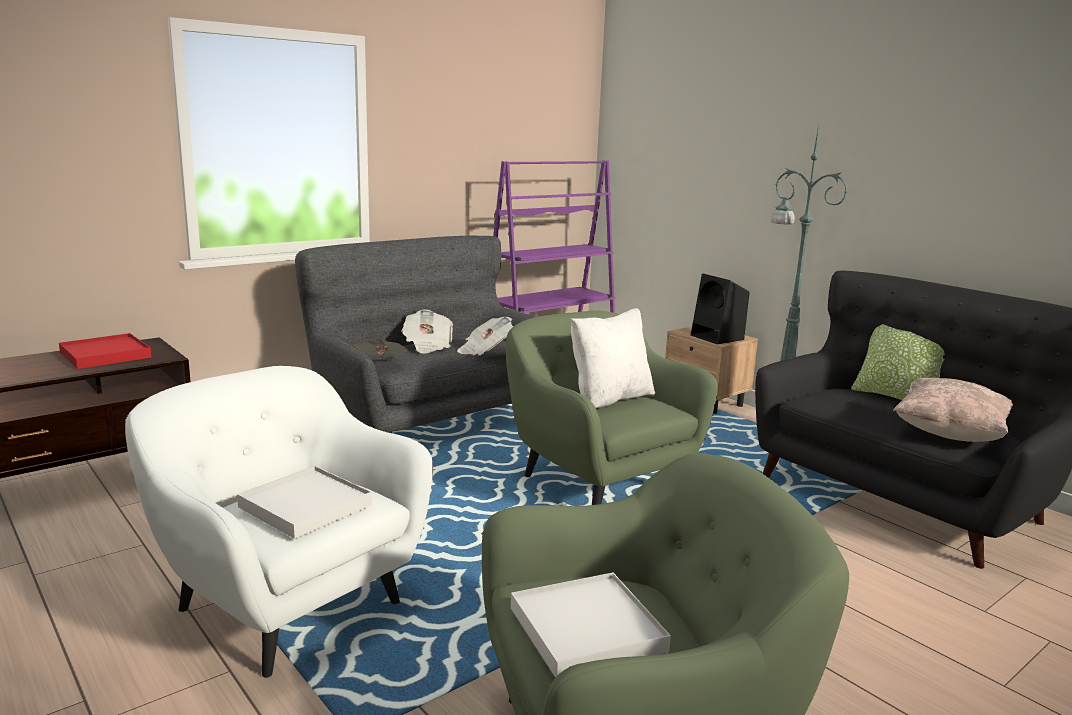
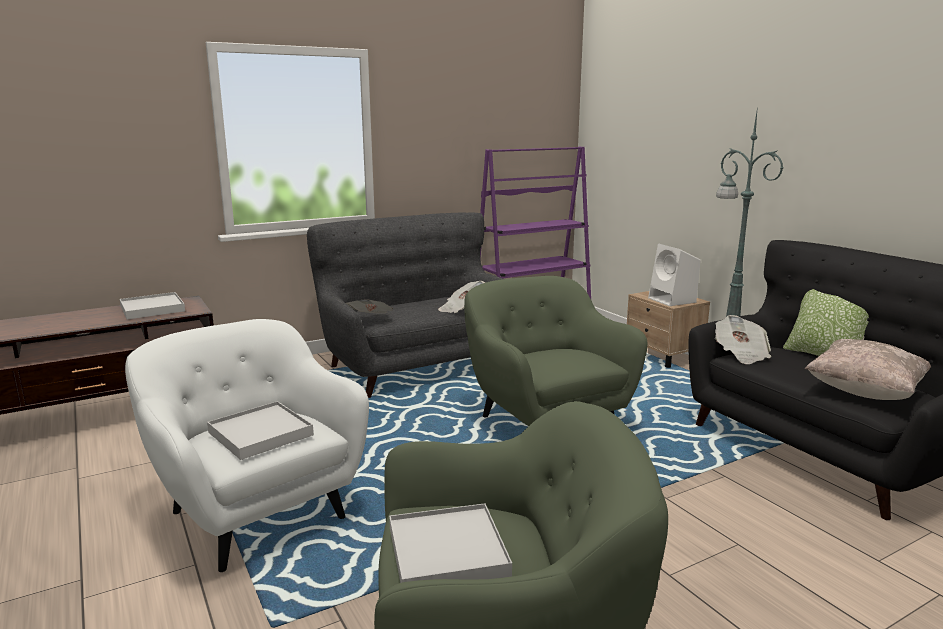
camera: 10 degrees right, 0 degrees up
(106, 355) = (152, 309): red tray -> white tray
(427, 346) = (416, 304): newspaper -> newspaper (741, 354)
(609, 399) = (552, 352): white pillow -> none
(718, 338) = (673, 300): black speaker -> white speaker

